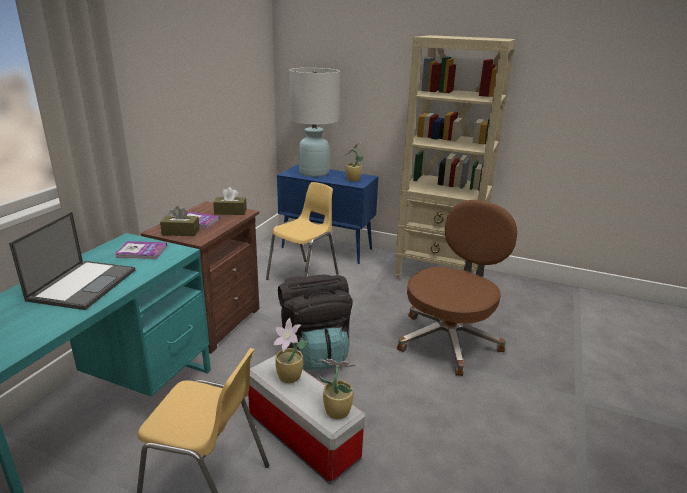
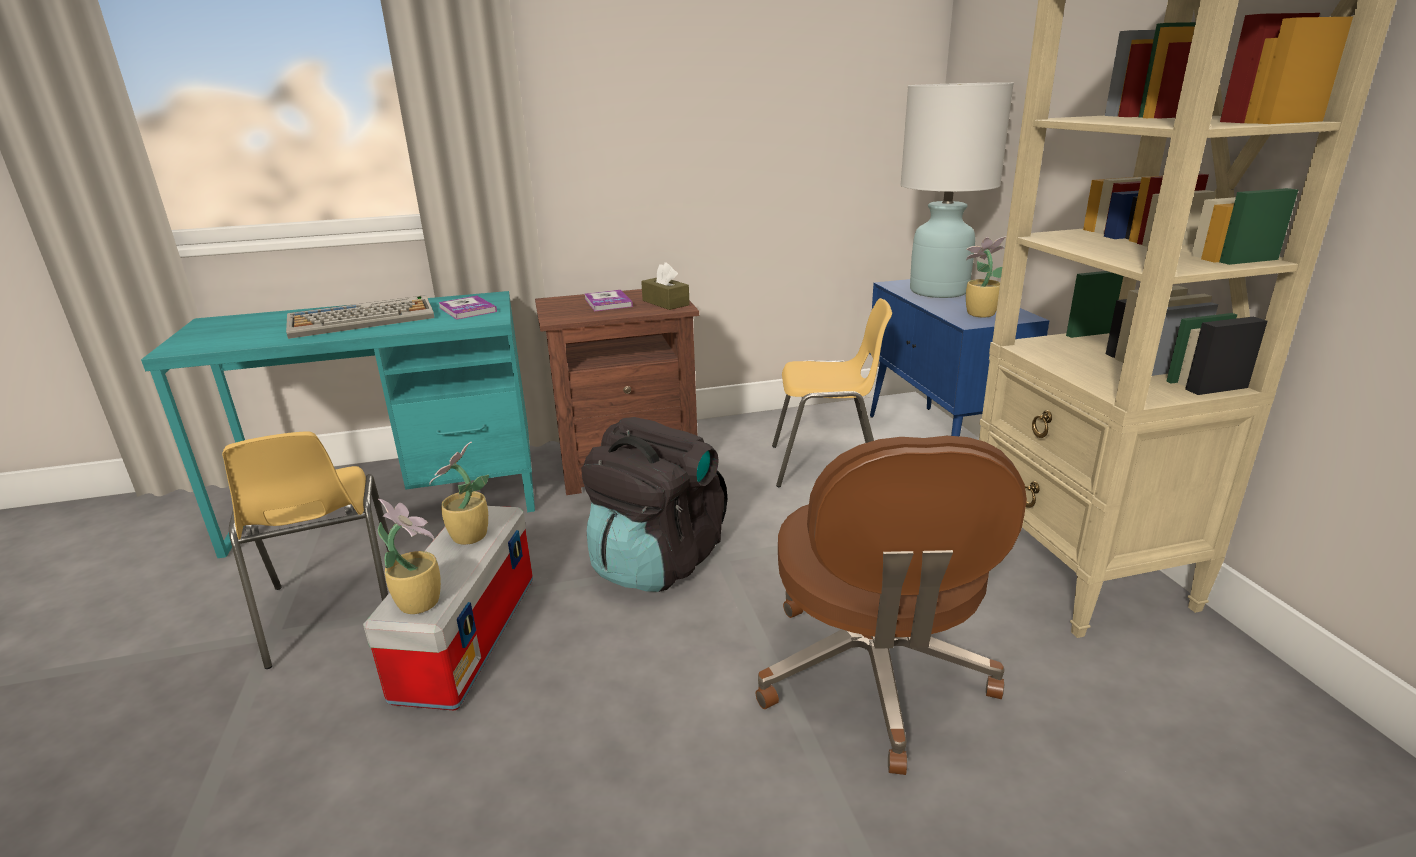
camera: 55 degrees right, 0 degrees up
(83, 284) = (363, 319): laptop -> keyboard
(181, 232) = (563, 308): brown tissue box -> none
(449, 339) = (873, 677): brown office chair -> brown office chair turned 90 degrees clockwise

